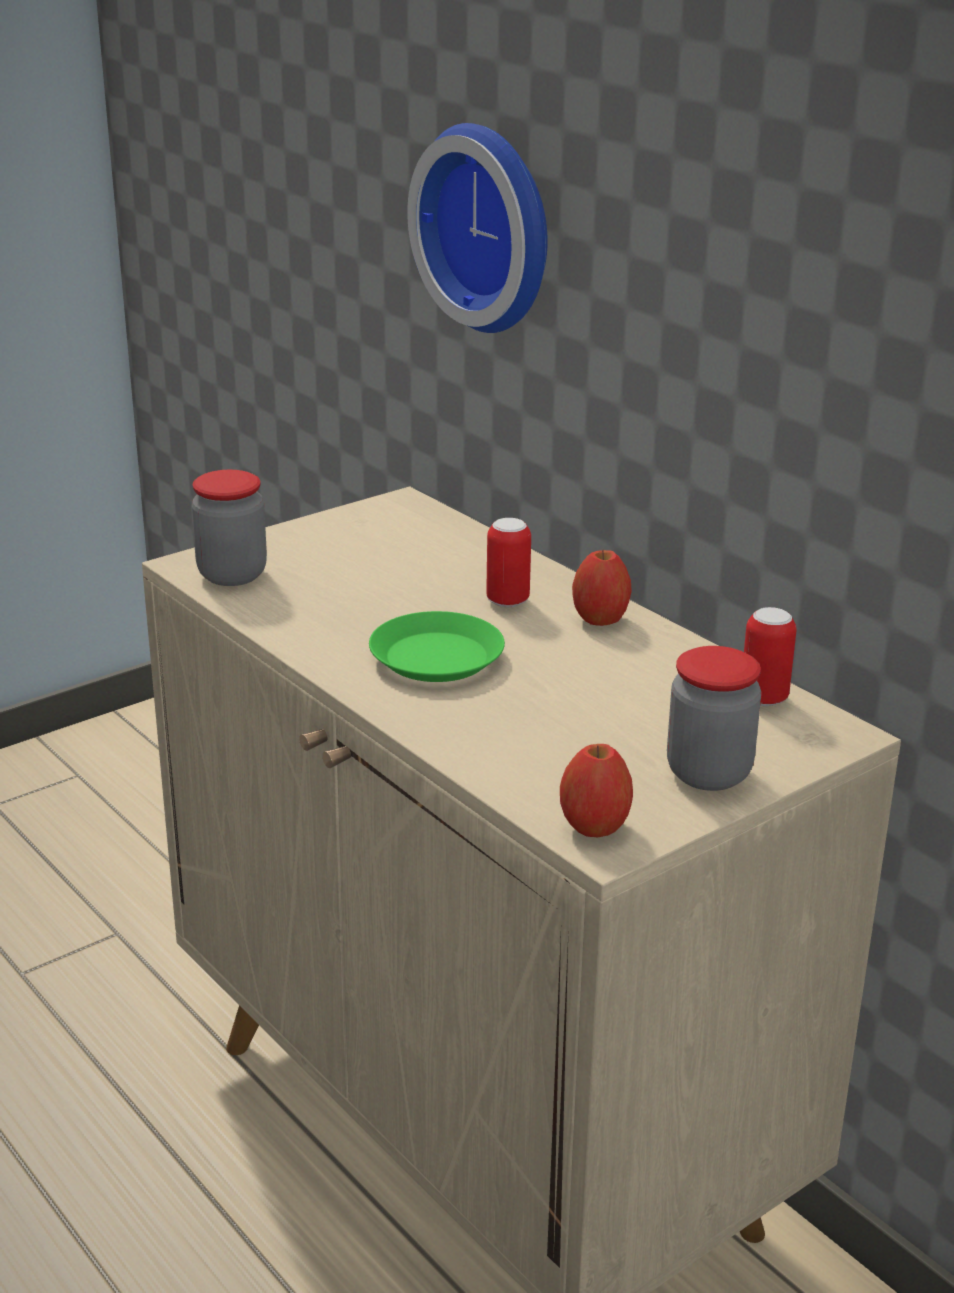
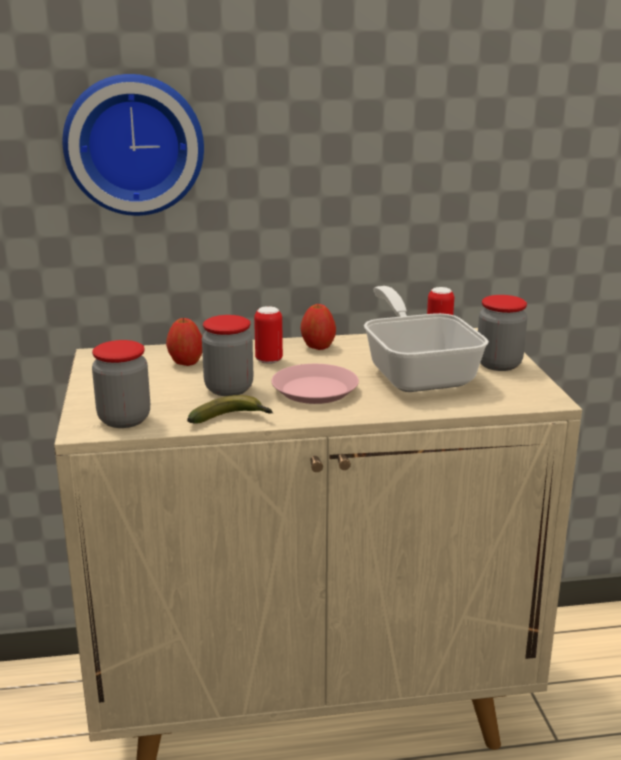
camera: 60 degrees left, 5 degrees down
(290, 632) = (232, 419): none -> banana
(381, 604) = (229, 389): none -> jar
(437, 657) = (315, 390): green plate -> pink plate
(591, 713) = (417, 372): none -> frying pan
(595, 826) = (529, 397): apple -> apple (186, 362)

